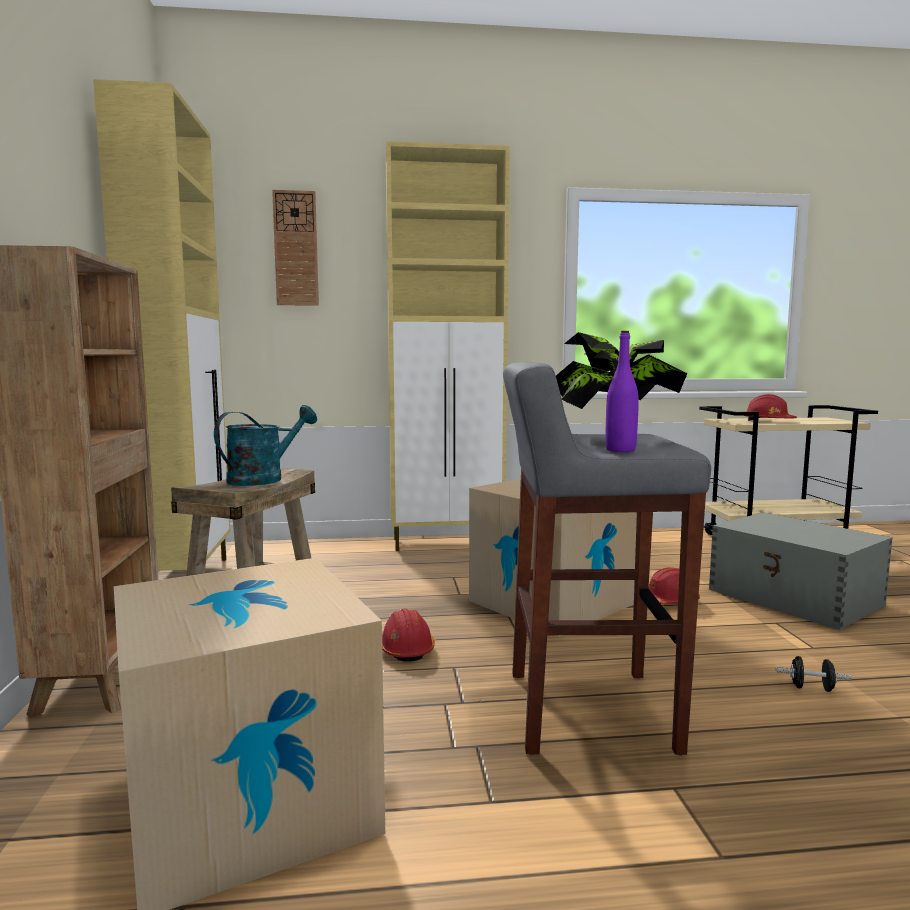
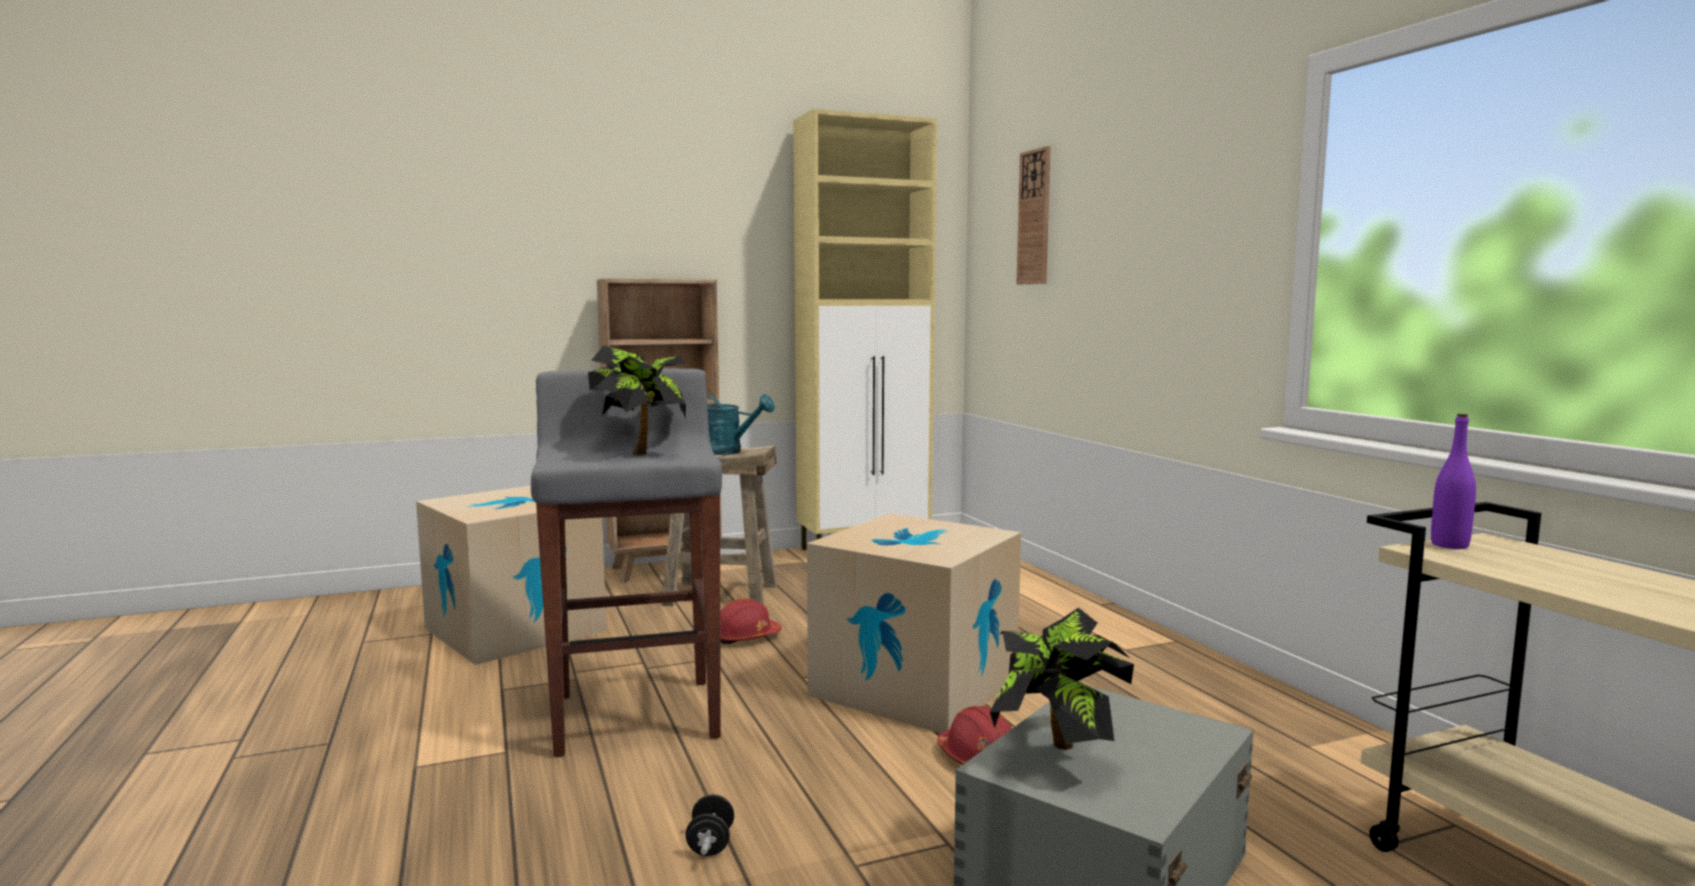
camera: 75 degrees right, 0 degrees up
(448, 543) = (1096, 617): beige cabinet -> none
(620, 450) = (560, 453): purple bottle -> purple bottle (1449, 545)
(768, 421) = (1534, 569): red hard hat -> none
(813, 538) = (1056, 754): none -> potted plant

